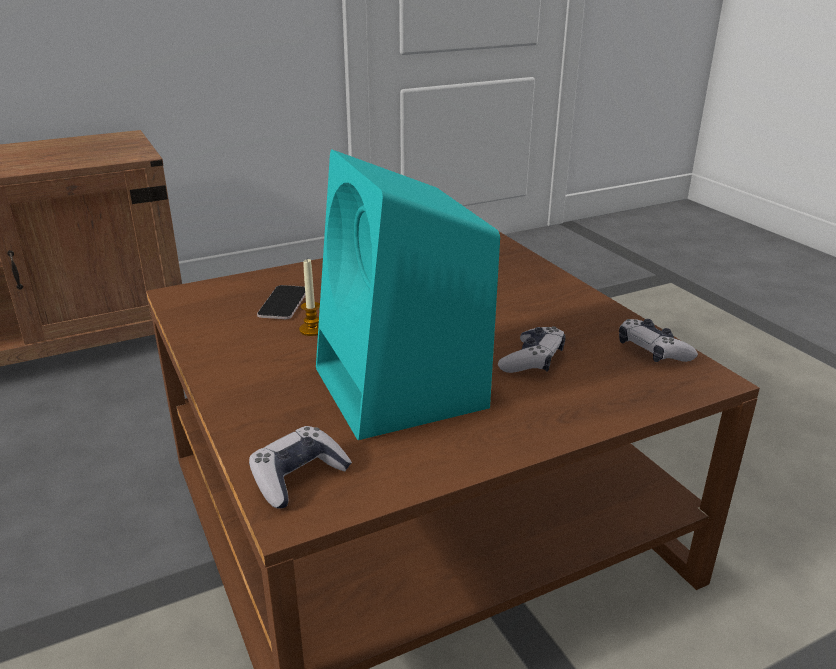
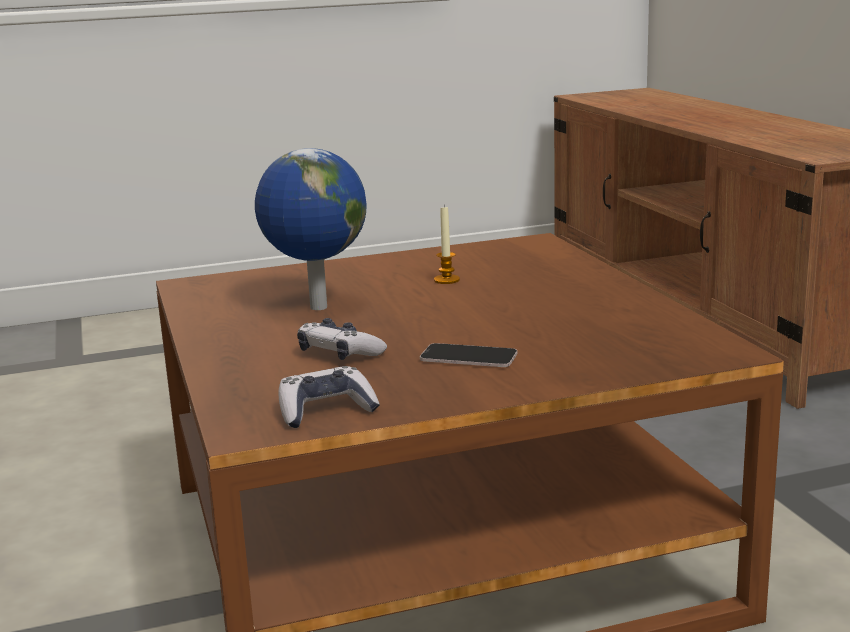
camera: 100 degrees right, 10 degrees down
(283, 303) = (509, 270): phone -> phone (468, 357)
(298, 477) = (222, 283): game controller -> none
(402, 390) = (316, 308): turquoise speaker -> globe

